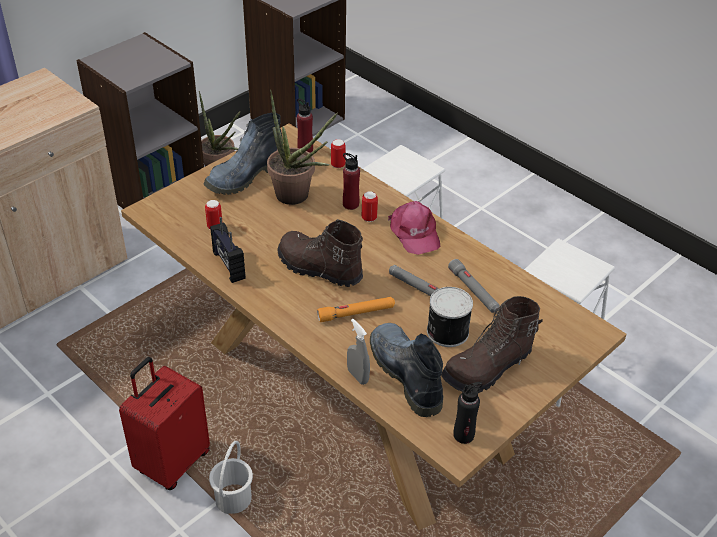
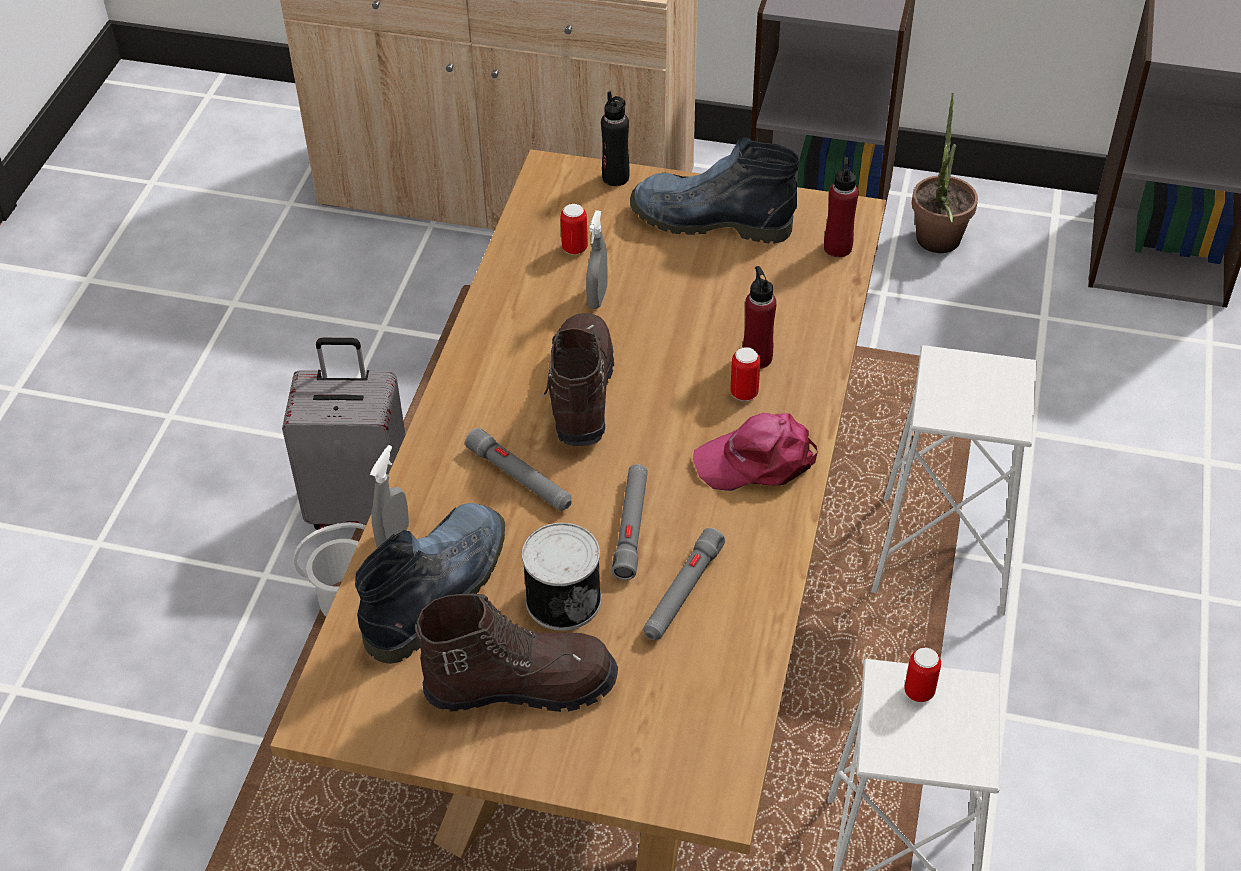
camera: 60 degrees right, 5 degrees up
(172, 462) = (362, 506): red suitcase -> grey suitcase
(228, 265) = (508, 301): radio -> none
(258, 234) = (597, 297): none -> grey spray bottle
(298, 198) = (716, 296): potted plant -> none
(338, 165) = (837, 299): can -> can (919, 692)
(356, 313) = (520, 478): orange flashlight -> grey flashlight
(414, 233) = (757, 460): pink cap -> pink cap turned 45 degrees clockwise
(463, 435) = (360, 712): black bottle -> black bottle (615, 177)
(488, 368) = (520, 684): brown boot -> brown boot turned 150 degrees clockwise

